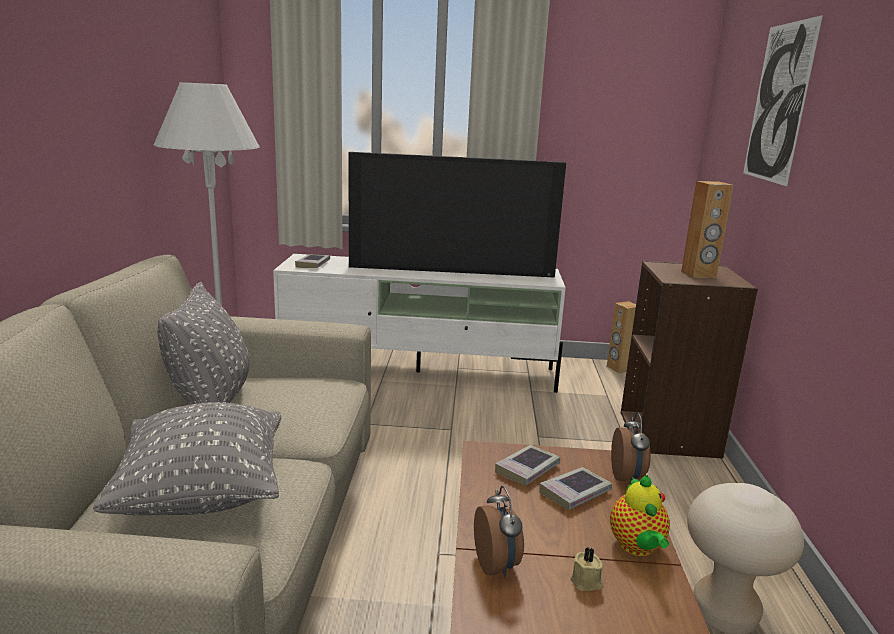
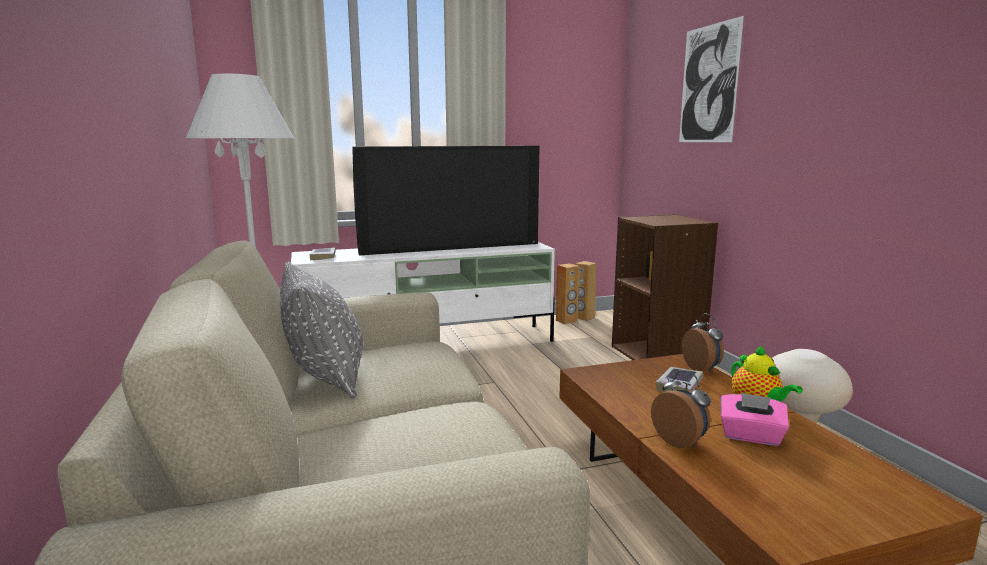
camera: 20 degrees left, 5 degrees down
(203, 495) = (414, 440): grey pillow -> none
(527, 469) = (629, 378): book -> none
(587, 582) = (751, 436): beige candle -> pink tissue box
(698, 275) = (669, 220): brown speaker -> brown speaker (566, 321)

